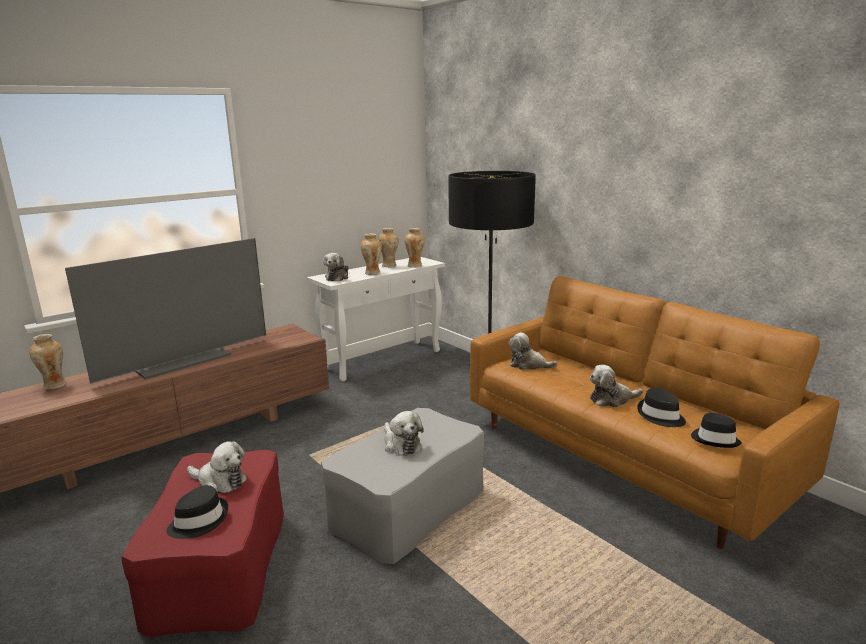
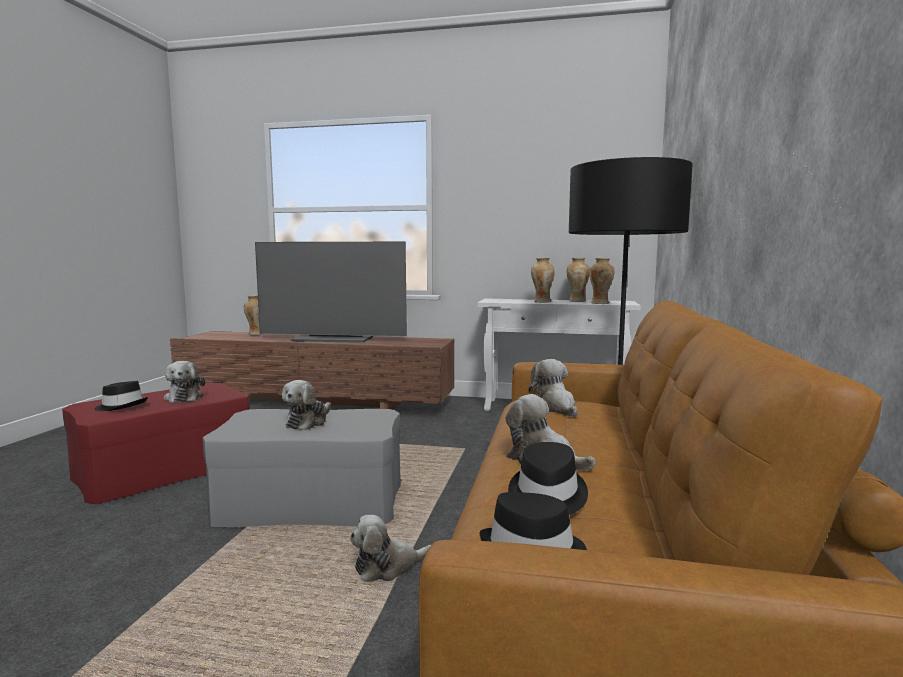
camera: 50 degrees right, 10 degrees down
(338, 277) = (504, 300): plush toy -> plush toy (388, 567)

